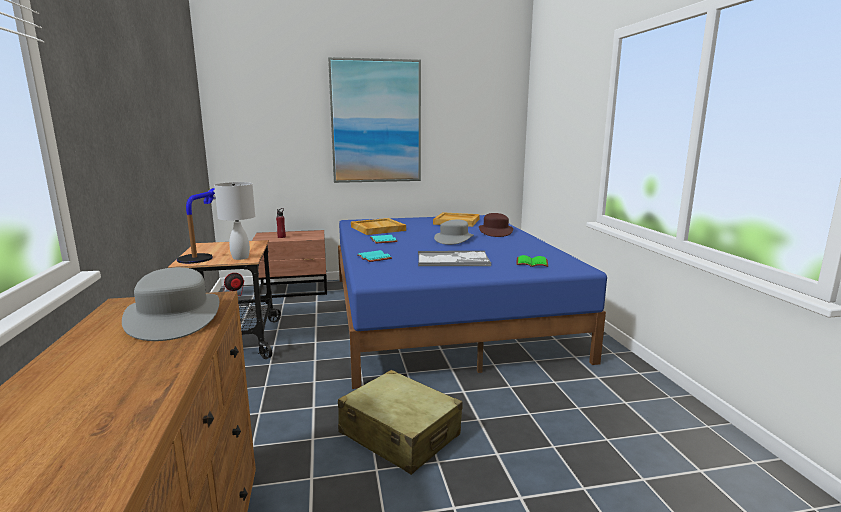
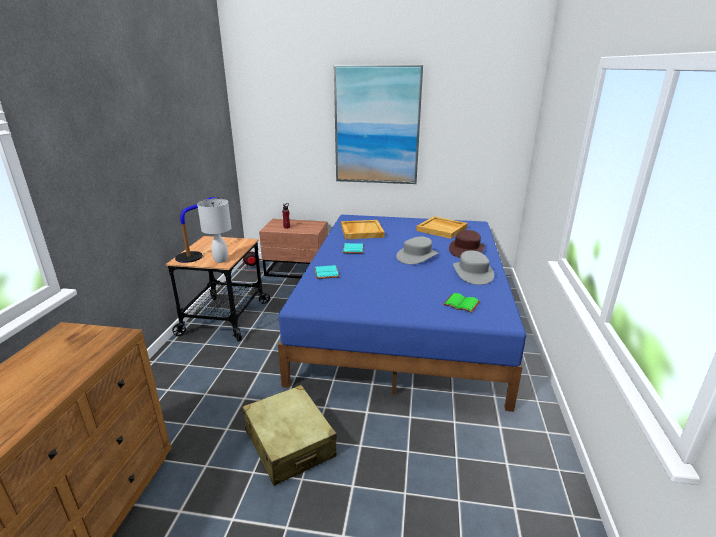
camera: 20 degrees right, 10 degrees up
(174, 317) = (77, 355): grey hat -> grey hat (473, 273)
(453, 260) = (391, 287): tray -> none

